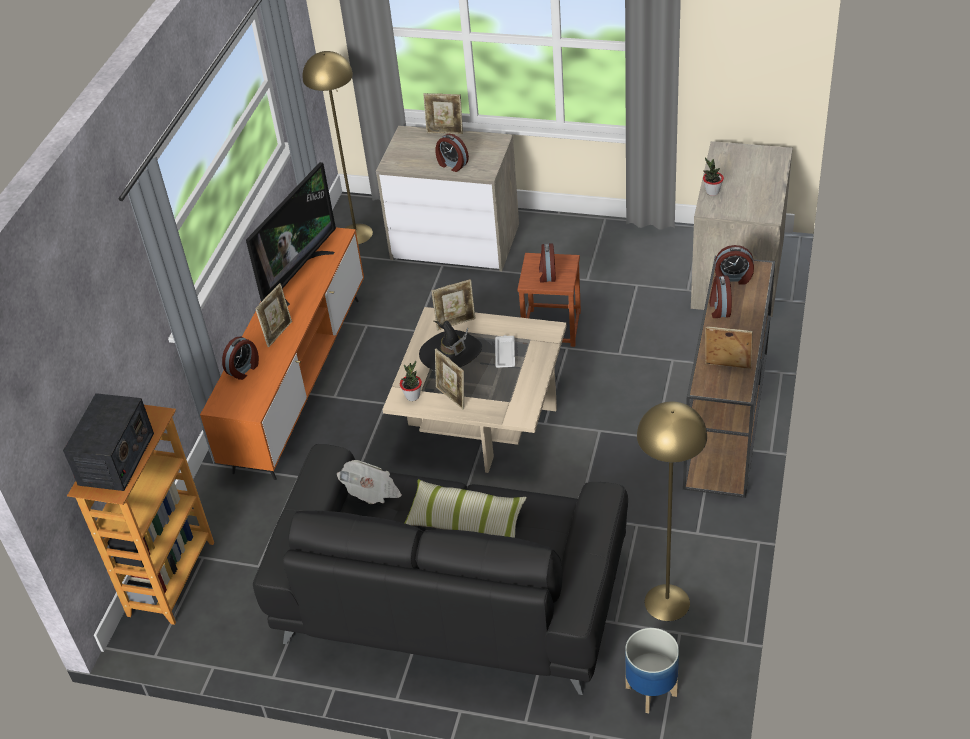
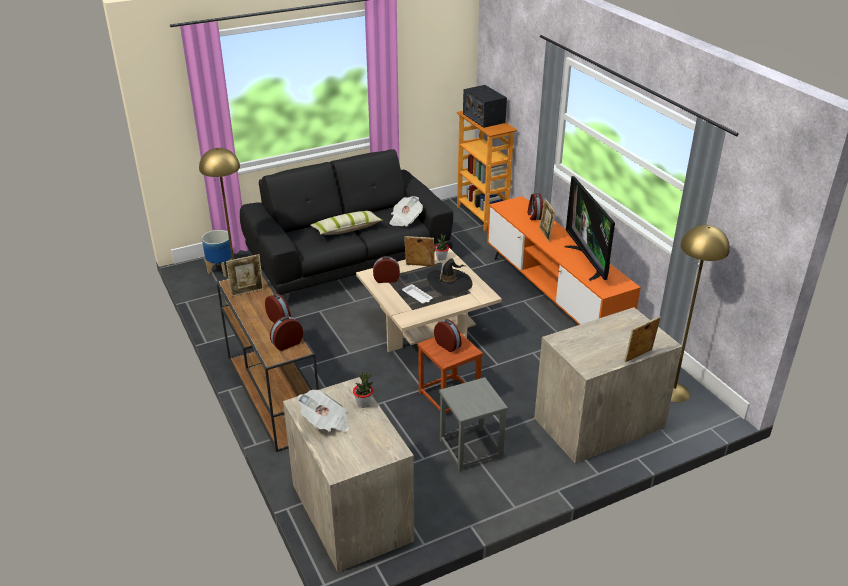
camera: 135 degrees right, 10 degrees down
(452, 165) = (590, 334): alarm clock -> alarm clock (386, 279)
(456, 323) = (469, 298): picture frame -> none
(587, 273) = (471, 449): none -> grey stool
(757, 190) = (326, 422): none -> newspaper

